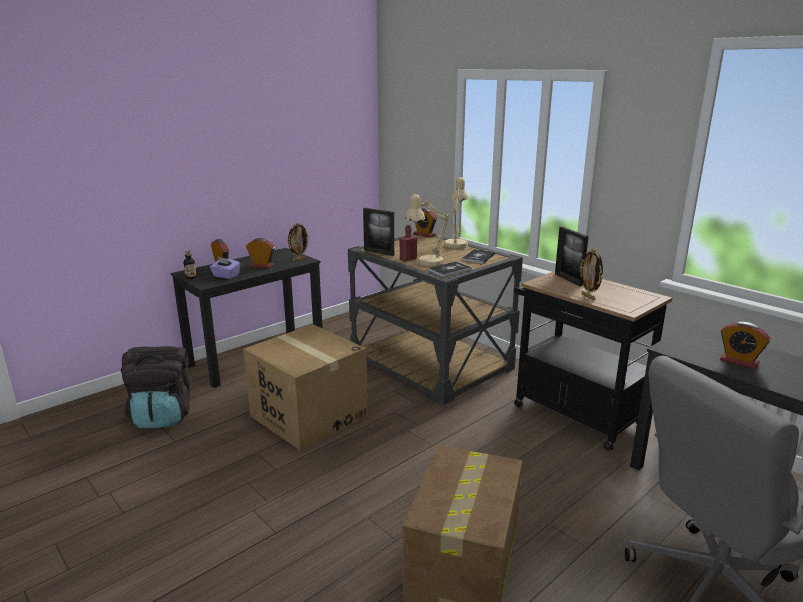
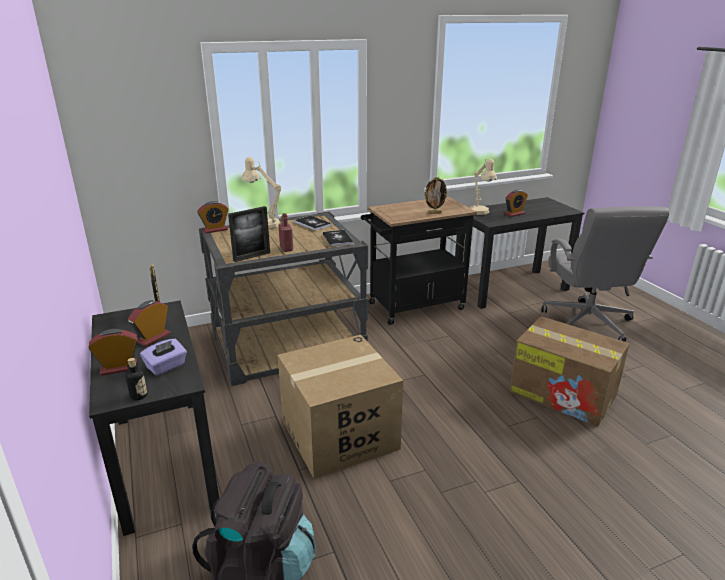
camera: 70 degrees left, 5 degrees up
(426, 263) = (308, 244): beige table lamp -> beige table lamp (480, 213)
(568, 279) = (395, 210): picture frame -> none

